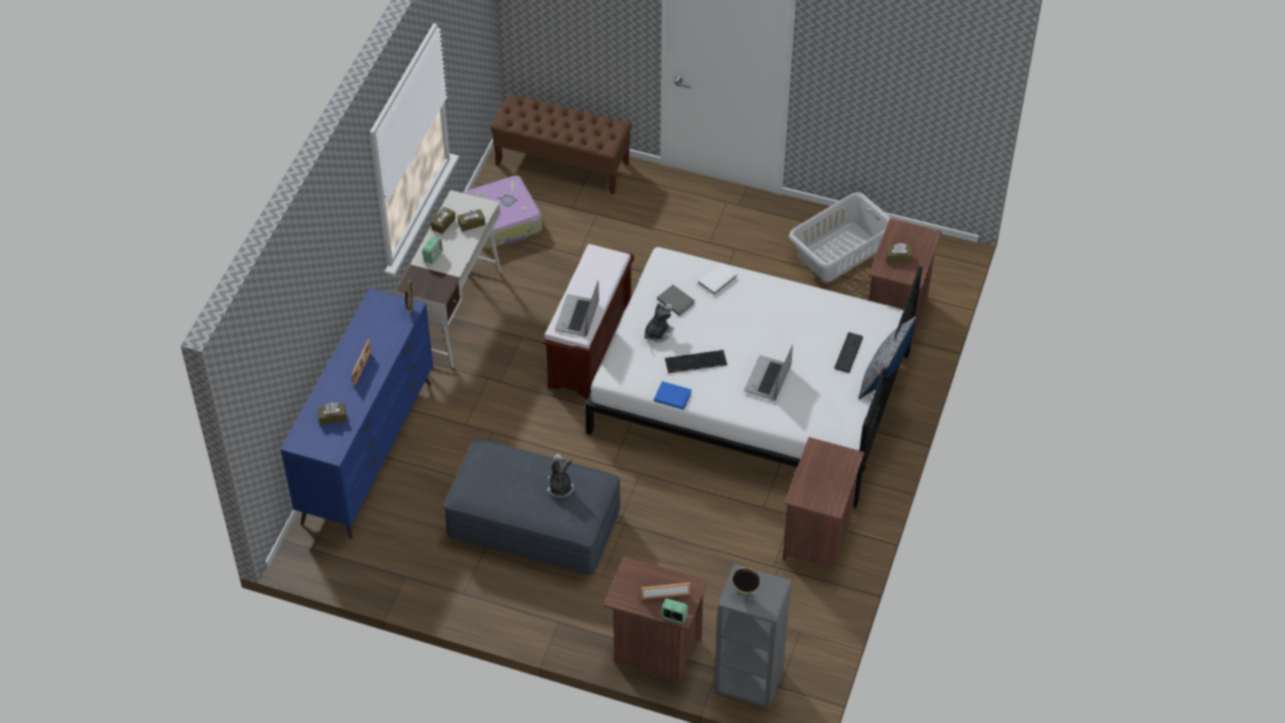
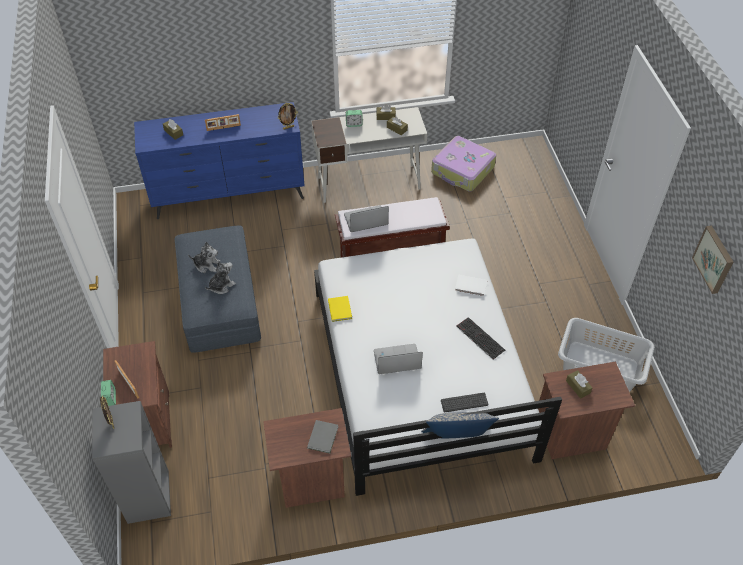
camera: 60 degrees right, 0 degrees up
(563, 163) = (537, 176): brown bench -> none
(657, 333) = (393, 274): plush toy -> plush toy (207, 265)
(672, 396) = (340, 309): blue book -> yellow book
(675, 300) = (432, 271): grey book -> grey book (323, 436)
(695, 362) = (381, 308): keyboard -> keyboard (479, 338)
(898, 72) = (714, 259): none -> picture

